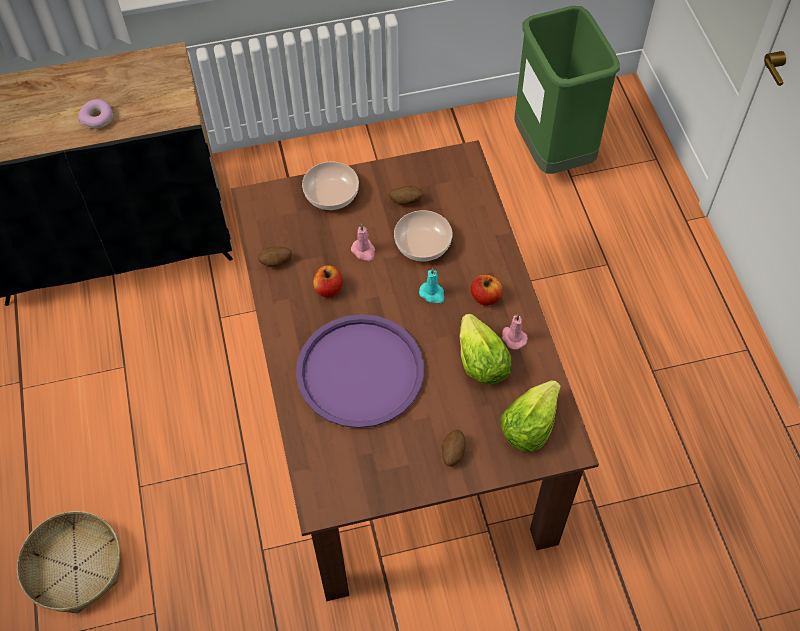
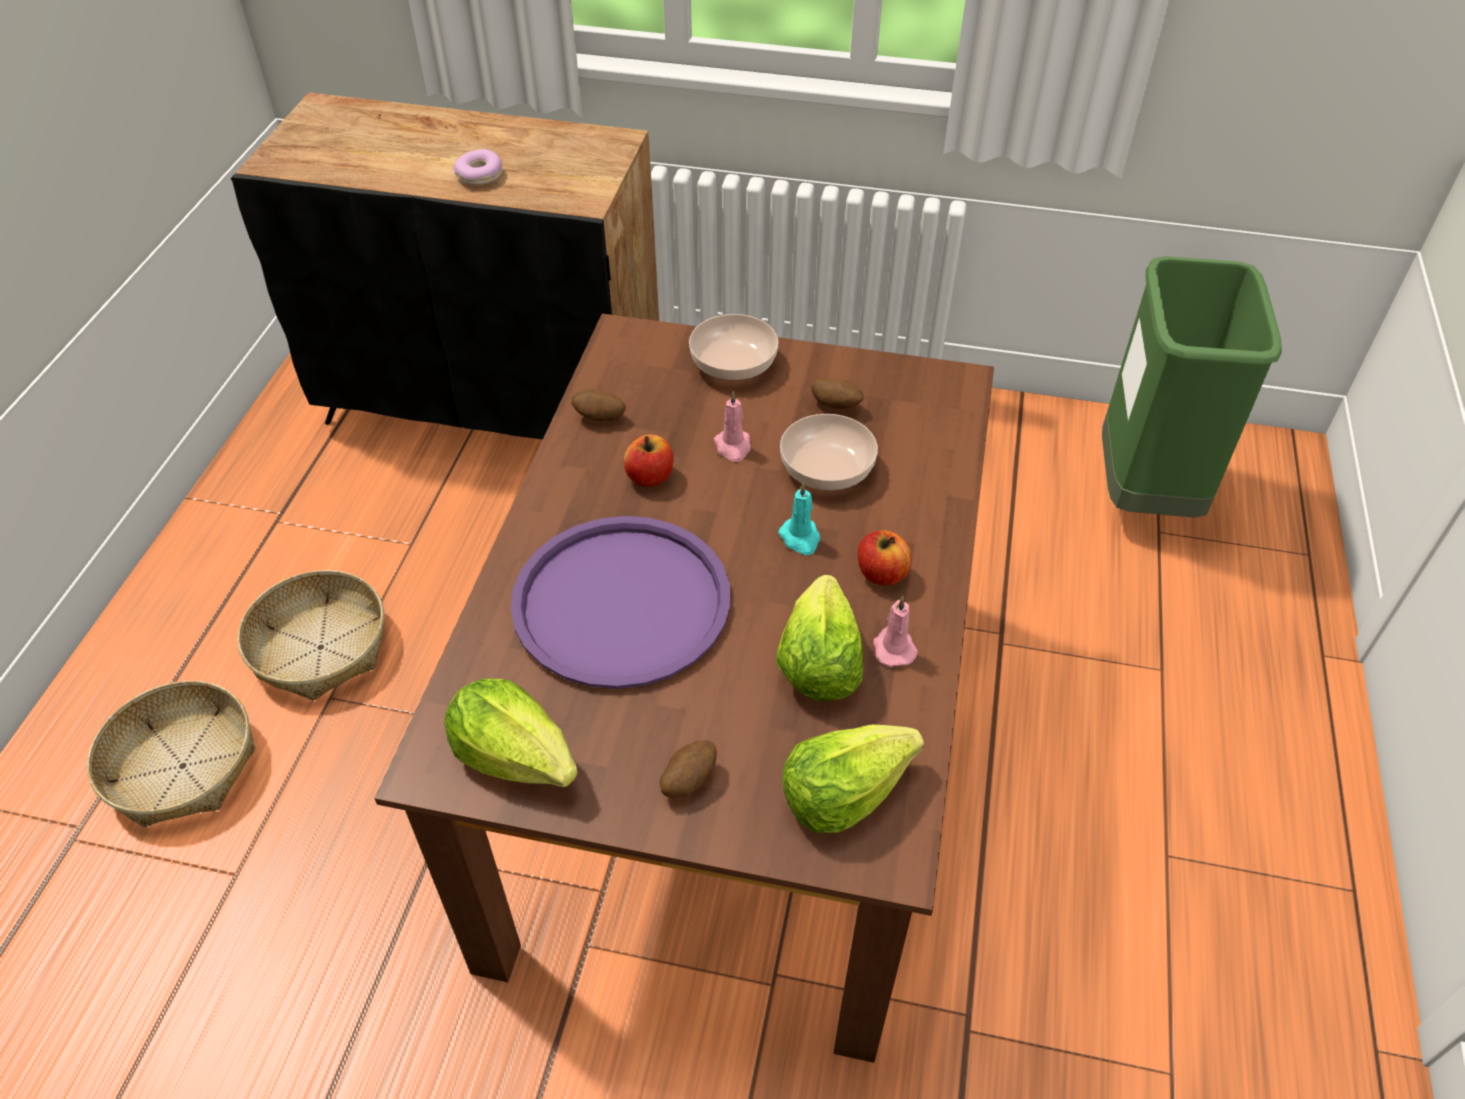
camera: 25 degrees right, 10 degrees down
(111, 458) = (320, 648): none -> basket
(359, 479) = (516, 755): none -> lettuce

